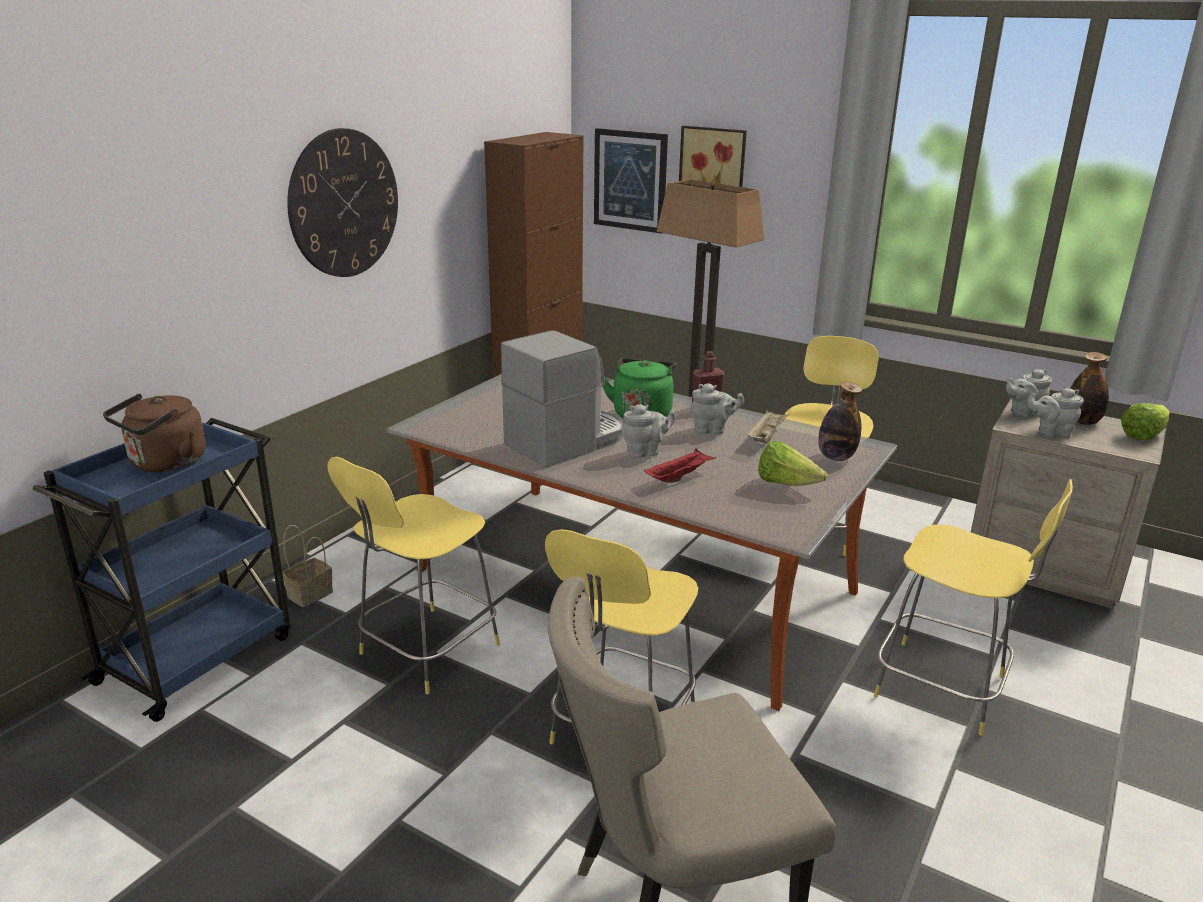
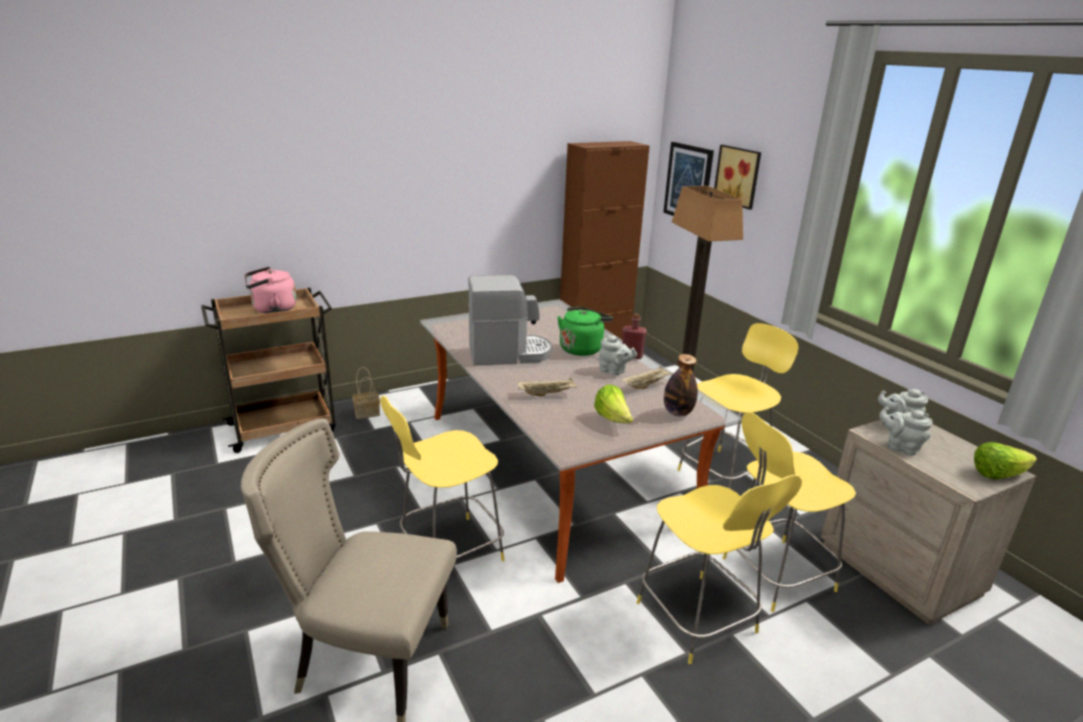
camera: 30 degrees right, 0 degrees up
(165, 464) = (272, 309): brown kettle -> pink kettle
(198, 657) = (284, 427): blue cart -> brown cart
(344, 204) = (440, 174): wall clock -> none
(426, 651) = (391, 465): yellow stool -> yellow stool (774, 575)
(645, 452) = (548, 373): grey teapot -> none
(679, 477) = (547, 394): red tray -> beige tray
(1082, 421) = (949, 447): bottle -> none

